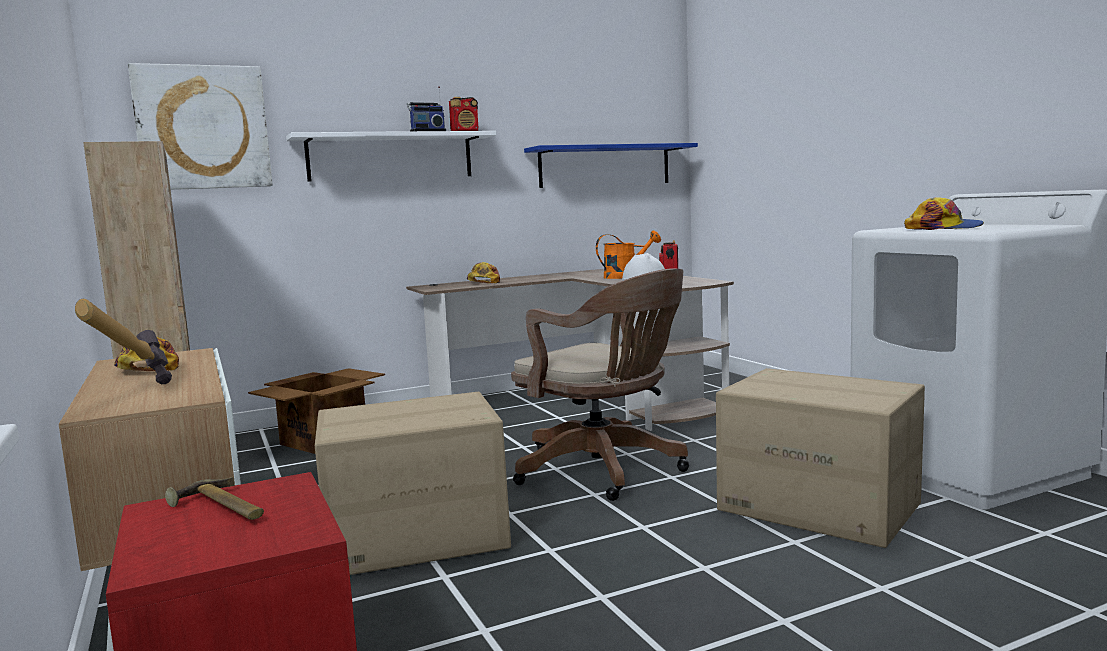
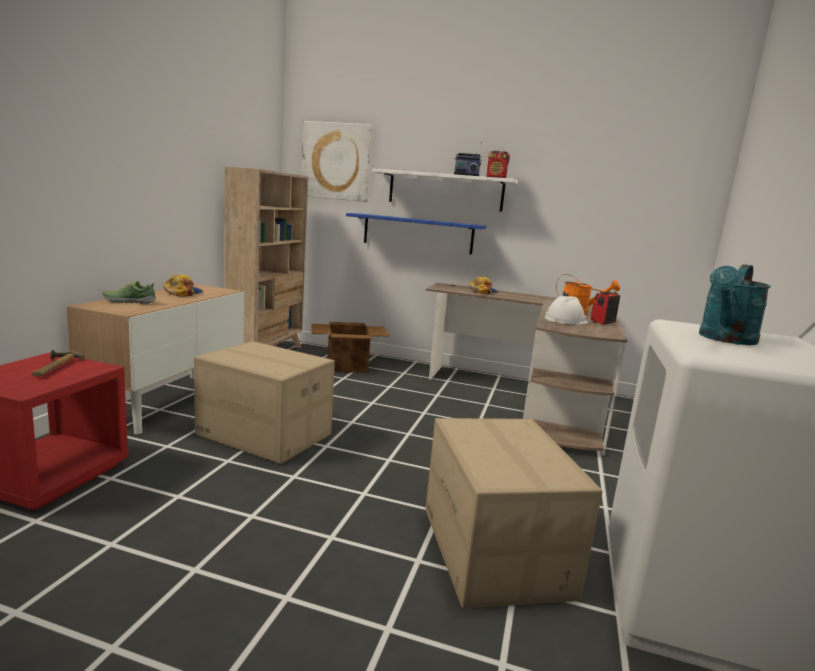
camera: 40 degrees right, 5 degrees up
(129, 393) = (129, 301): hammer -> shoe
(605, 166) = (625, 217): blue shelf -> blue shelf (417, 233)
(605, 471) = (429, 450): brown office chair -> none
(944, 228) = (725, 339): cap -> turquoise watering can

